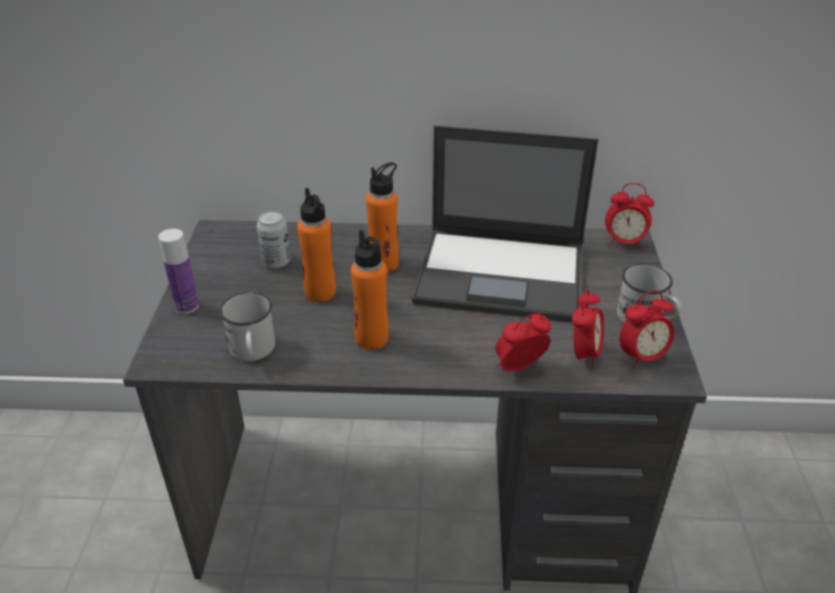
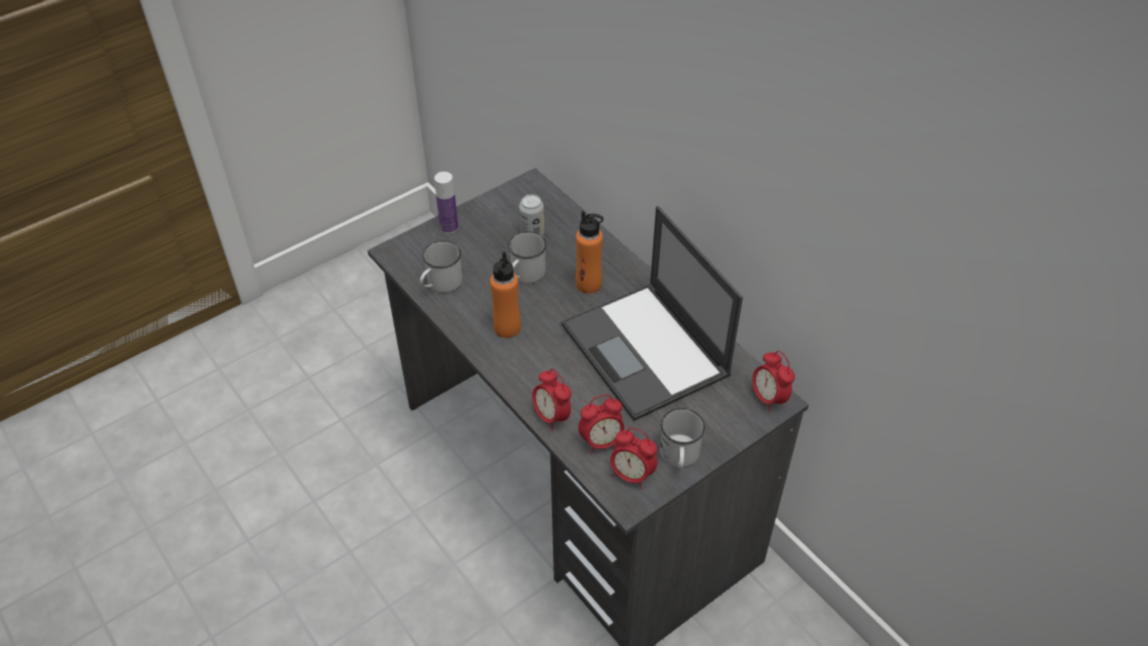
camera: 50 degrees right, 10 degrees up
(320, 292) = (525, 275): orange bottle -> white mug
(519, 369) = (551, 416): alarm clock -> alarm clock turned 150 degrees counterclockwise

